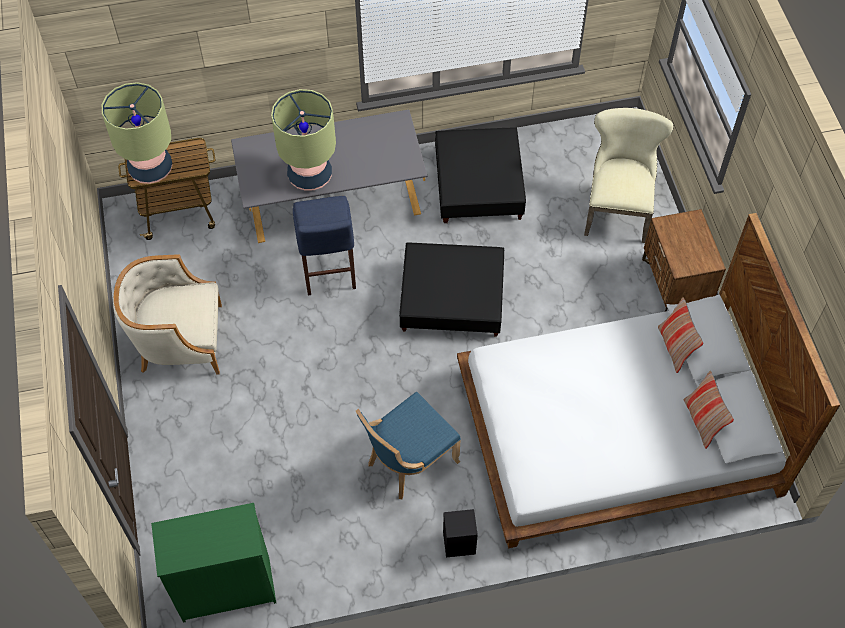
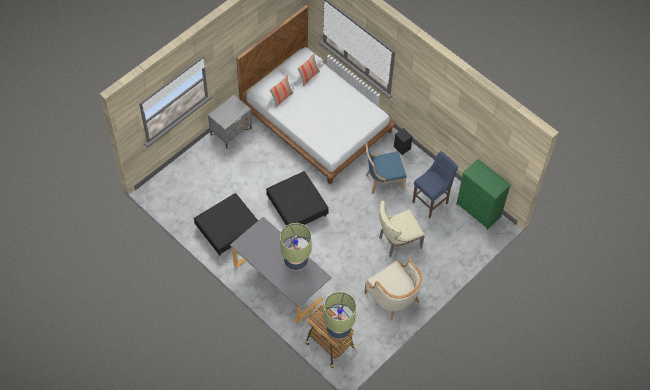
camera: 125 degrees left, 0 degrees up
(328, 274) = (318, 261): blue stool -> blue stool (431, 202)
(408, 462) = (383, 181): blue chair -> blue chair turned 150 degrees clockwise
(617, 208) = (204, 170): beige chair -> beige chair (397, 242)
(675, 284) = (231, 131): brown nightstand -> grey nightstand

